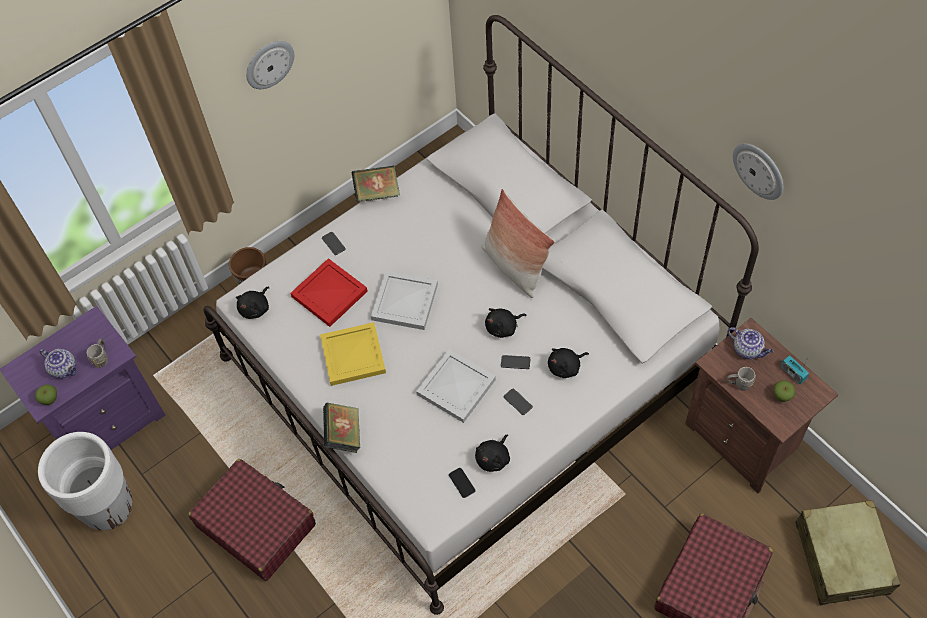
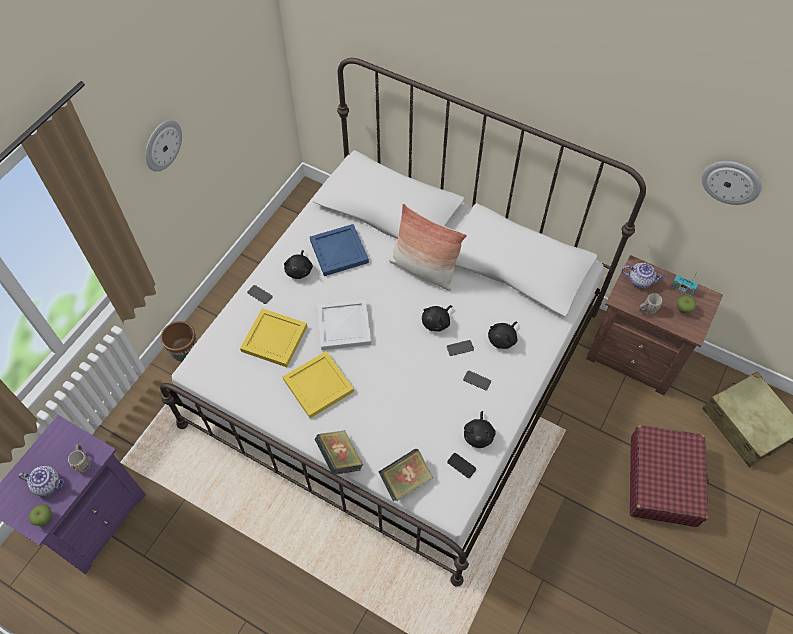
camera: 25 degrees left, 0 degrees up
(108, 508) = (123, 598): white planter -> none
(256, 308) = (212, 371): black plush toy -> black plush toy (299, 270)
(256, 525) = (268, 564): red suitcase -> none
(329, 293) = (274, 338): red tray -> yellow tray
(377, 193) = (280, 241): book -> book (405, 480)
(432, 222) = (338, 252): none -> blue tray
(456, 388) = (420, 385): white tray -> none
(759, 170) = (644, 120): wall clock -> wall clock (731, 181)

